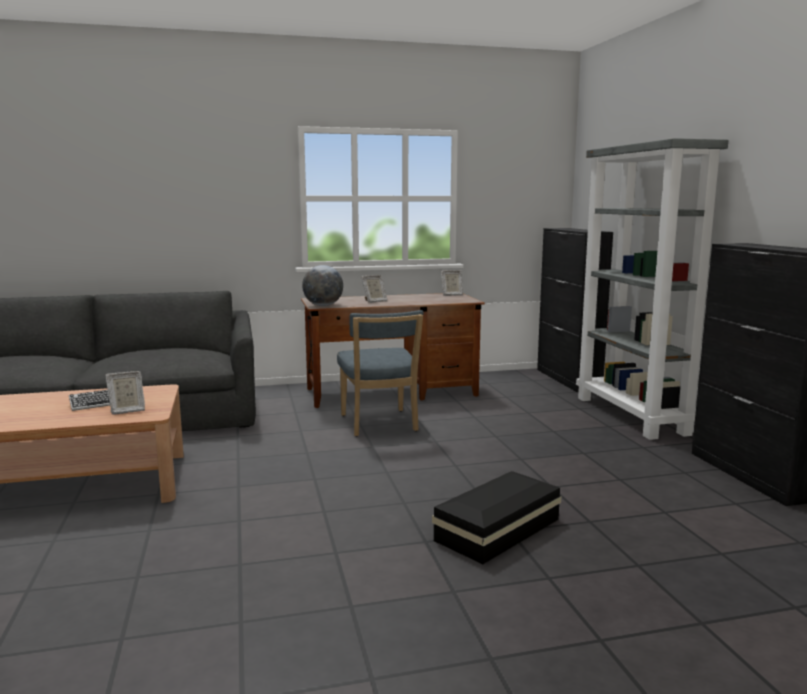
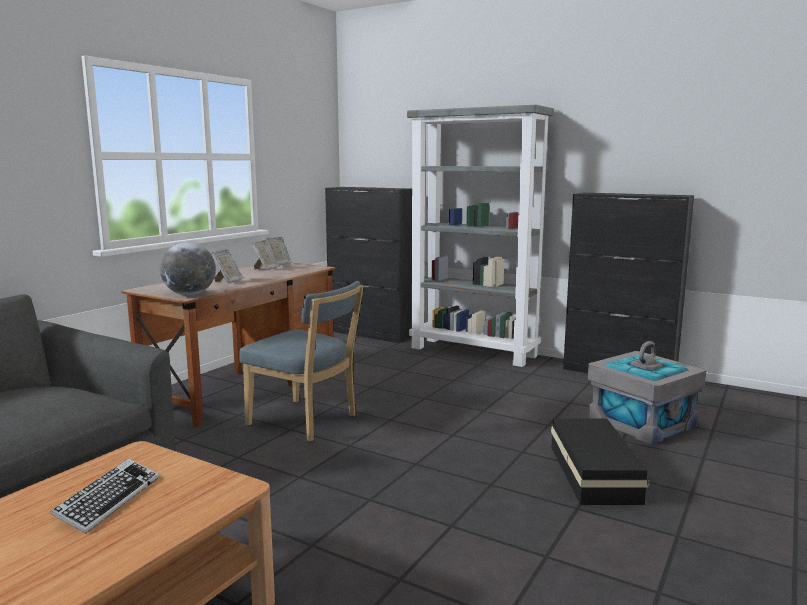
camera: 45 degrees left, 0 degrees up
(127, 410) = (179, 497): picture frame -> picture frame (266, 268)
(651, 518) = (641, 422): none -> grey storage box

